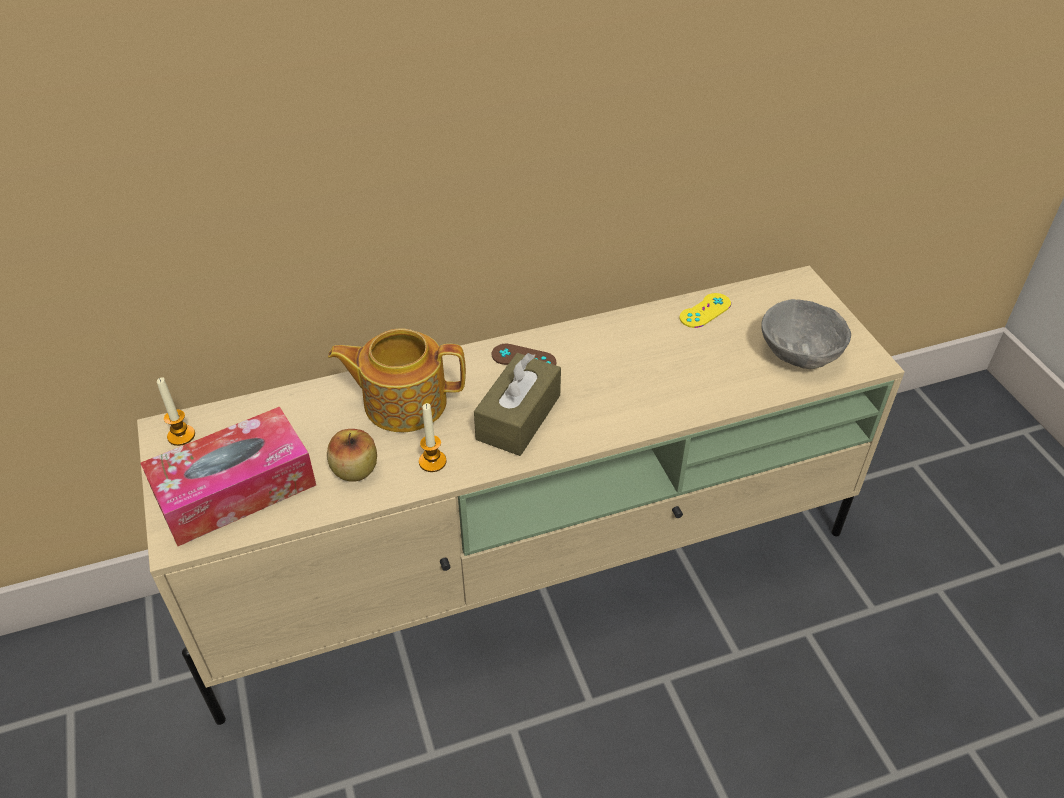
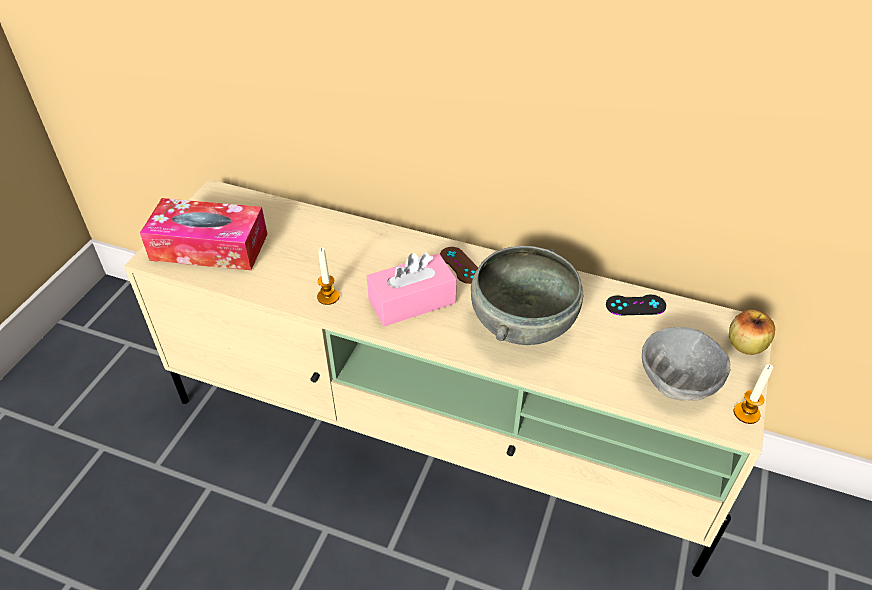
camera: 40 degrees right, 0 degrees up
(181, 436) = (218, 200): candle -> candle (746, 413)
(355, 470) = (280, 274): apple -> apple (745, 345)
(403, 402) = (354, 250): teapot -> none
(518, 417) = (412, 301): brown tissue box -> pink tissue box
(634, 379) = (521, 323): none -> grey bowl
(705, 311) = (635, 305): yellow game controller -> black game controller

